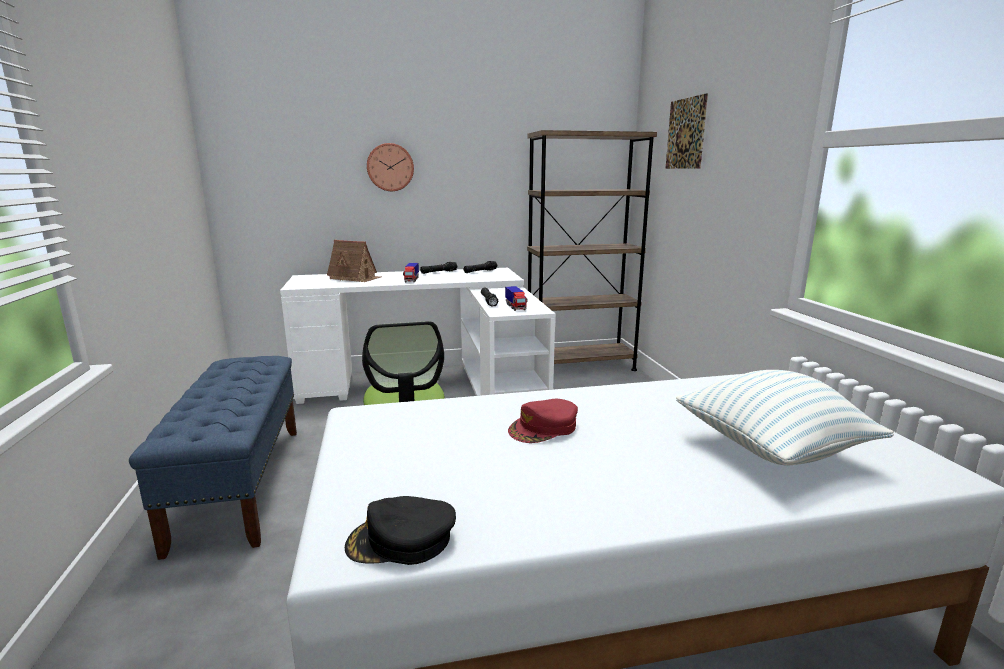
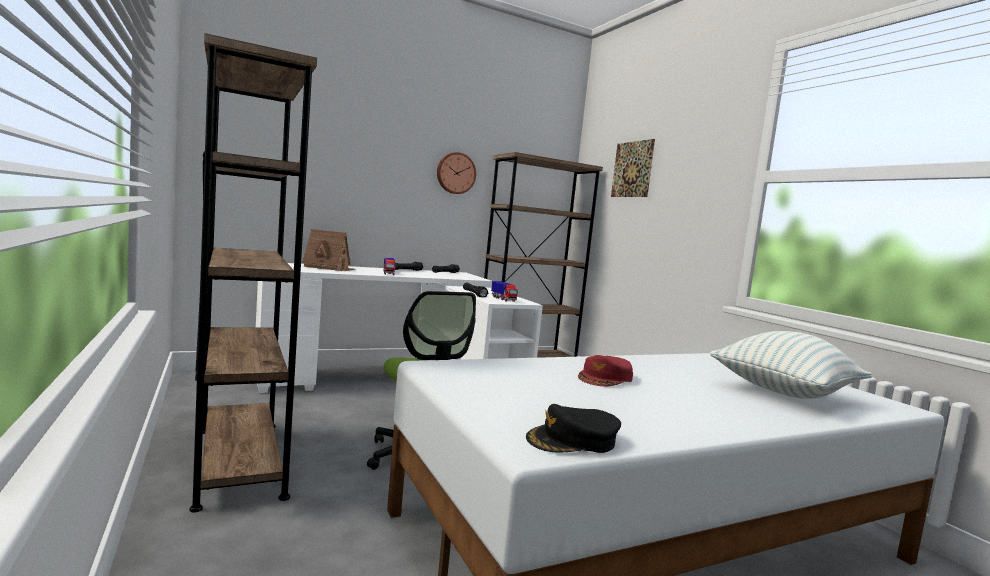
camera: 15 degrees left, 10 degrees down
(240, 483) = (239, 461): blue bench -> brown bookcase
(390, 167) = (369, 168): wall clock -> wall clock (455, 173)

